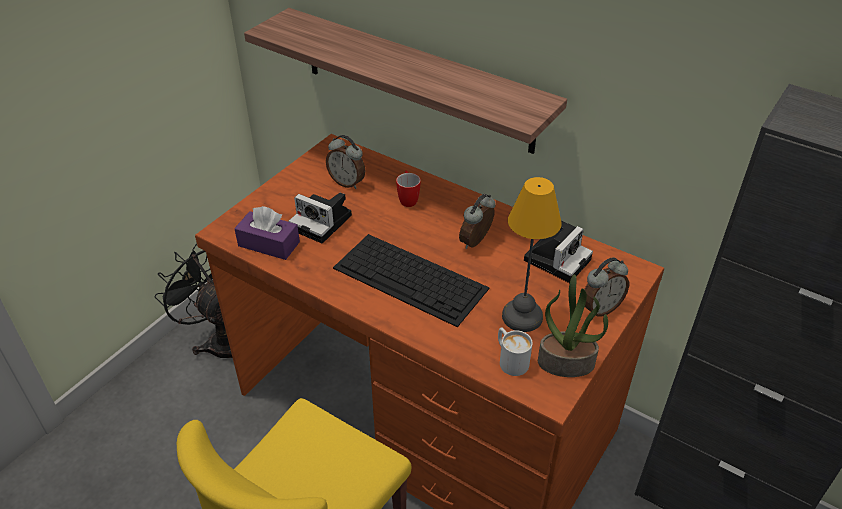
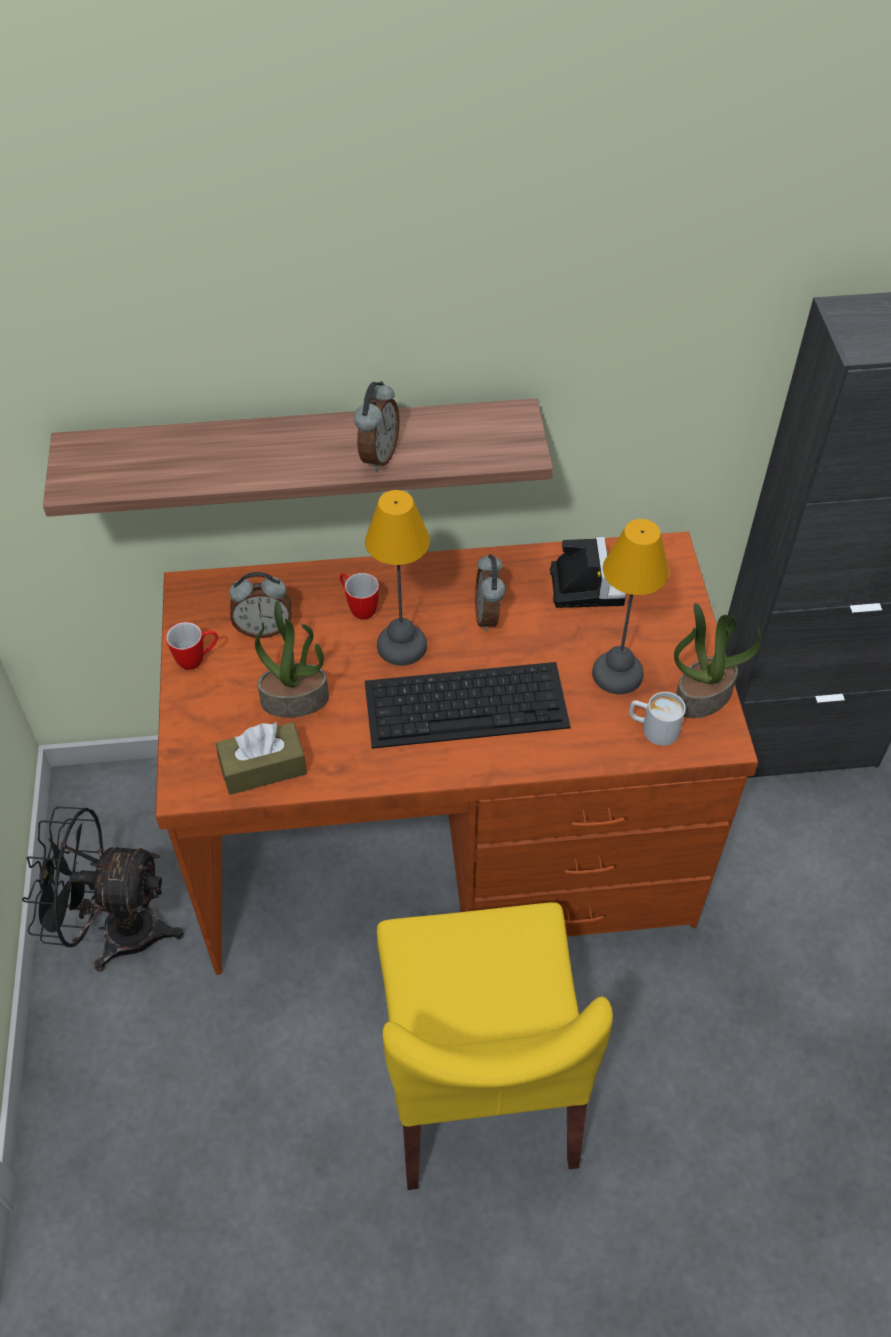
camera: 40 degrees left, 10 degrees up
(269, 244) = (263, 767): purple tissue box -> brown tissue box
(299, 178) = (197, 659): none -> mug
(323, 222) = (295, 699): camera -> potted plant
(409, 230) = (402, 646): none -> table lamp
(600, 308) = (677, 616): alarm clock -> alarm clock (377, 456)

